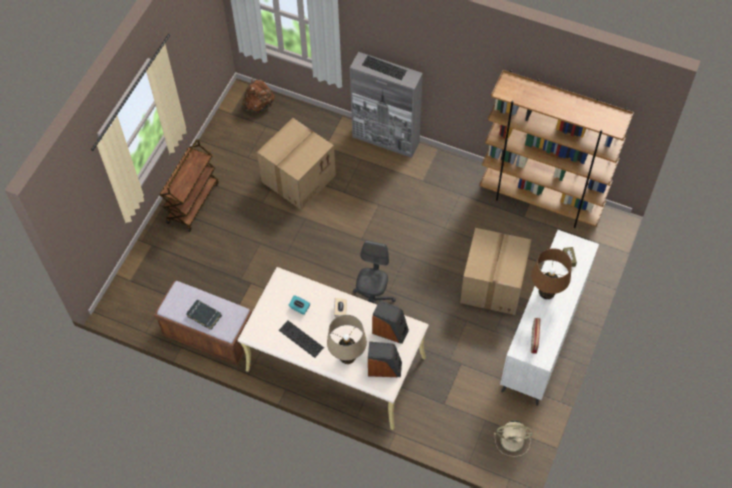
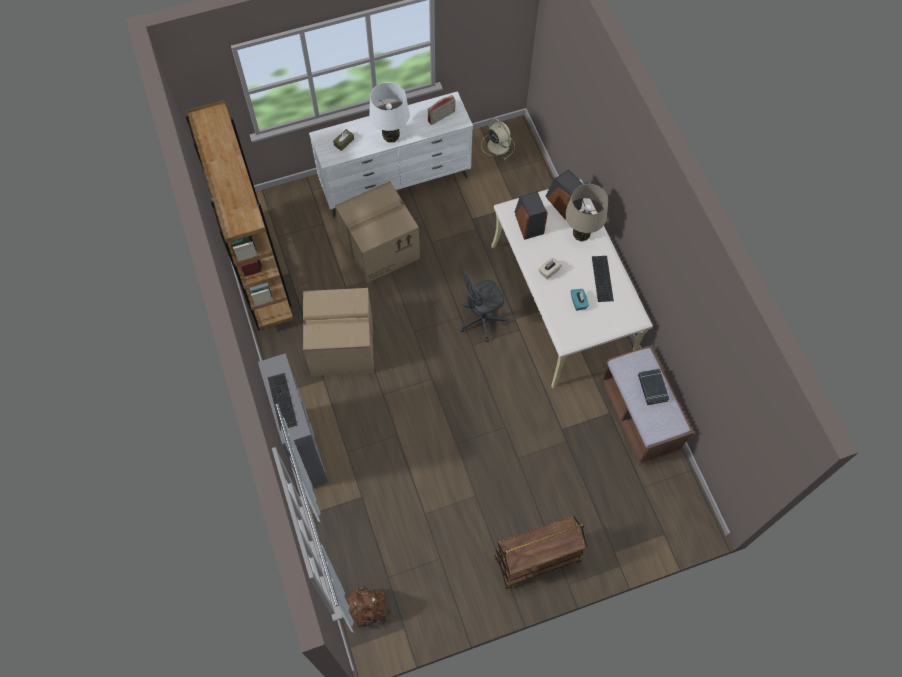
camera: 135 degrees left, 5 degrees up
(298, 177) = (418, 489): cardboard box -> cardboard box (341, 346)
(546, 292) = (391, 136): brown table lamp -> white table lamp

